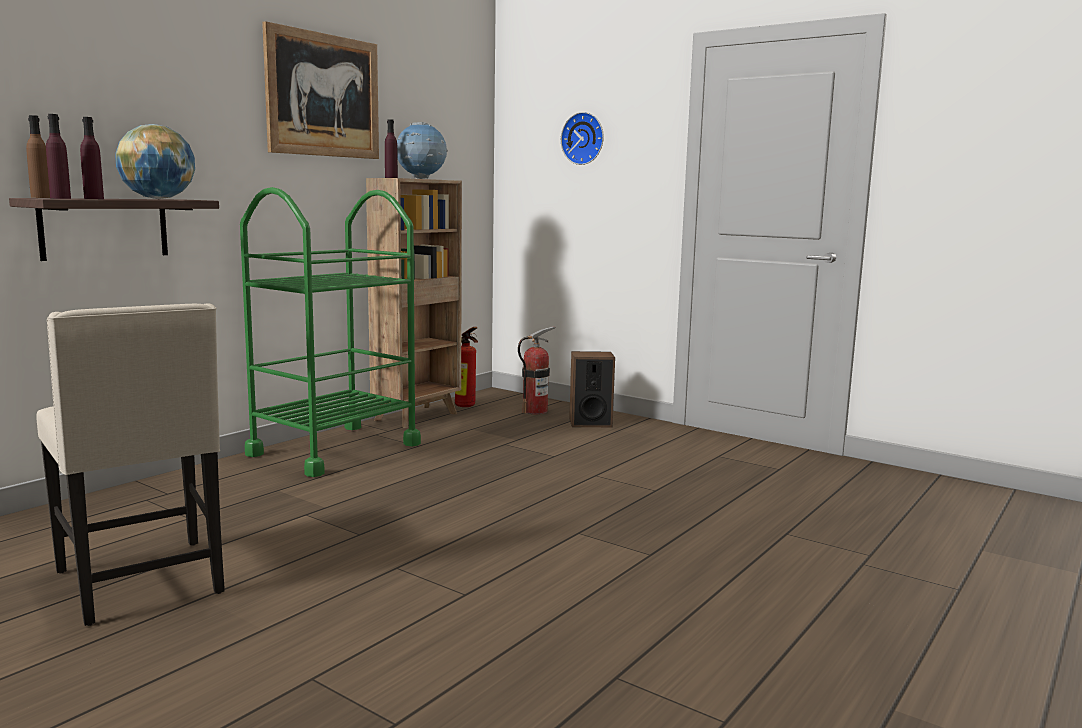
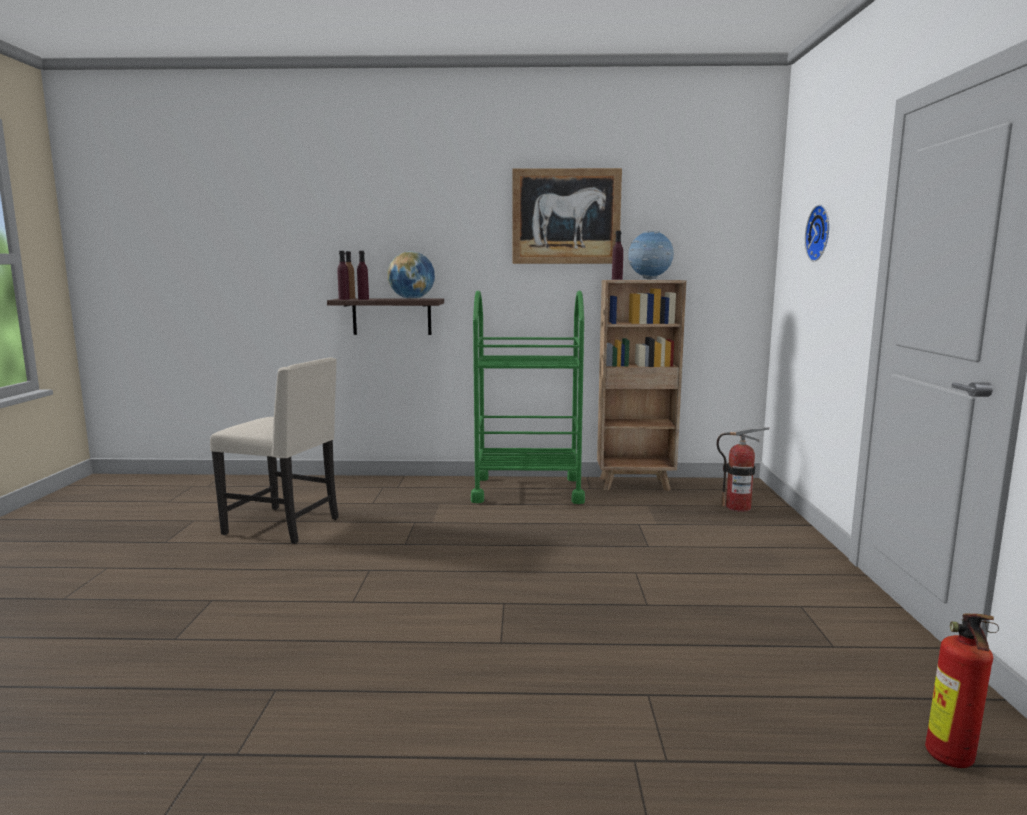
camera: 55 degrees right, 0 degrees up
(144, 583) = (285, 526): beige chair -> beige chair turned 90 degrees counterclockwise
(466, 406) = (692, 487): fire extinguisher -> fire extinguisher (951, 761)
(590, 423) = (759, 532): speaker -> none

